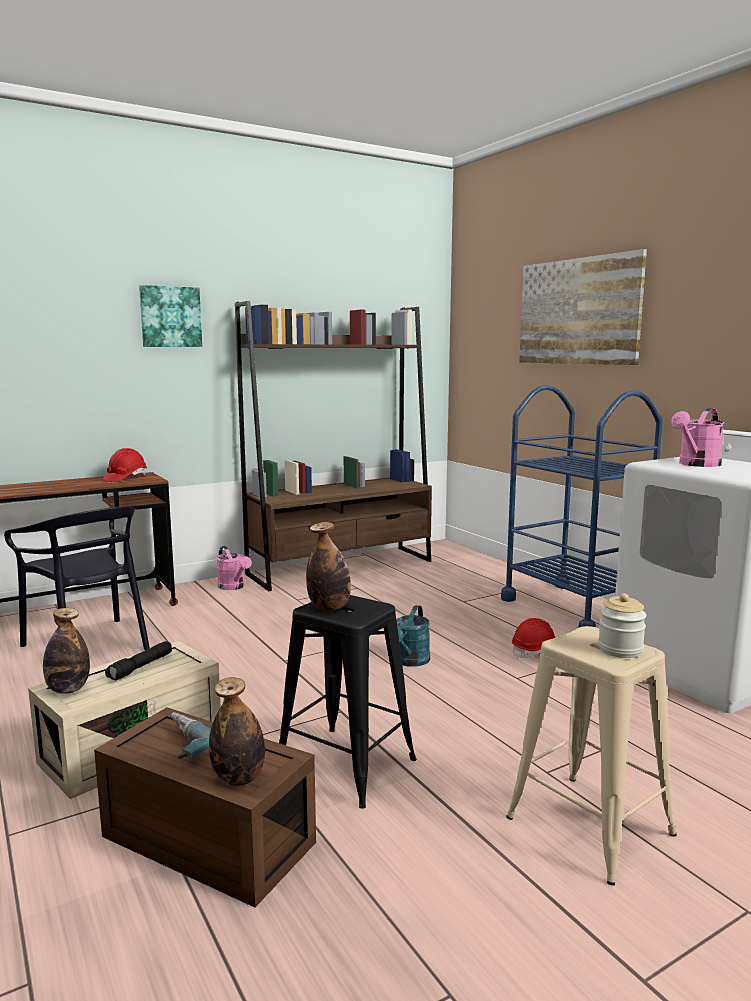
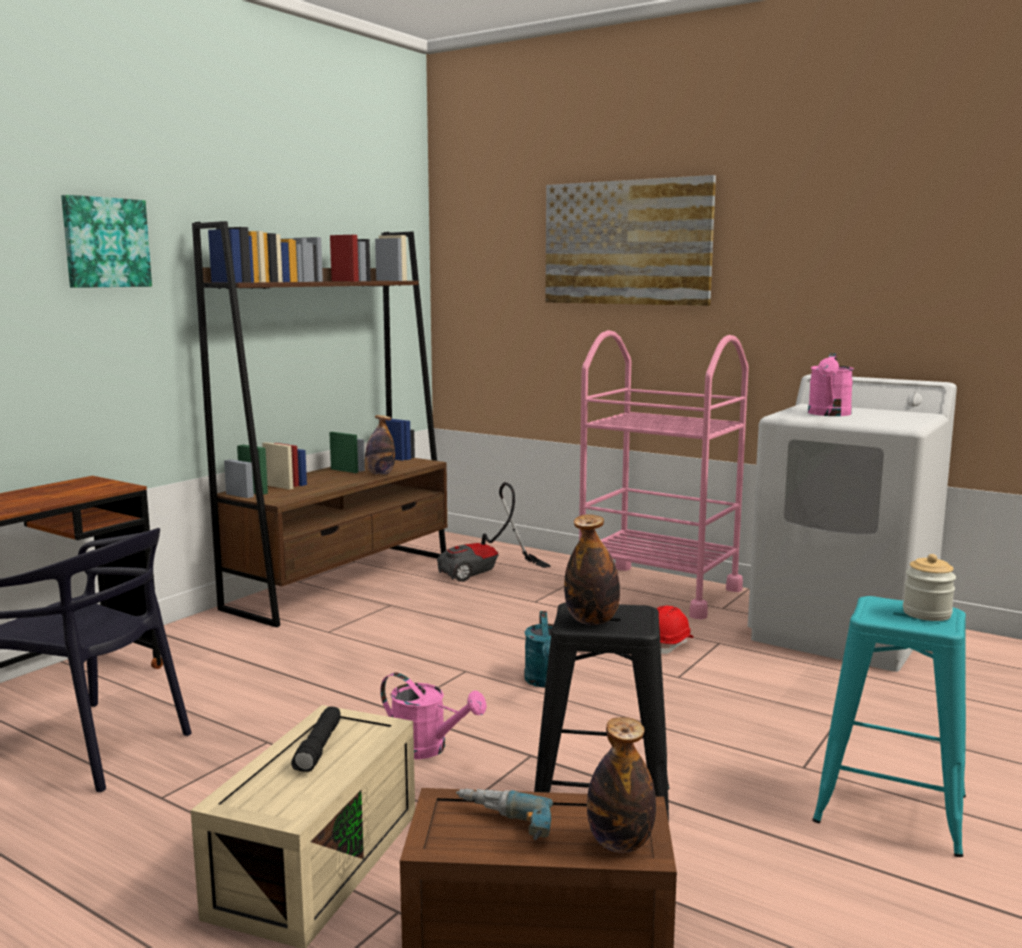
camera: 25 degrees left, 0 degrees up
(68, 689) = (255, 798): bottle -> bottle (380, 474)
(125, 478) = (70, 488): red hard hat -> none
(234, 587) = (220, 629): pink watering can -> pink watering can (428, 749)
(449, 575) = (486, 573): none -> vacuum cleaner
(573, 608) = (658, 591): blue cart -> pink cart
(589, 826) = (890, 808): beige stool -> turquoise stool

